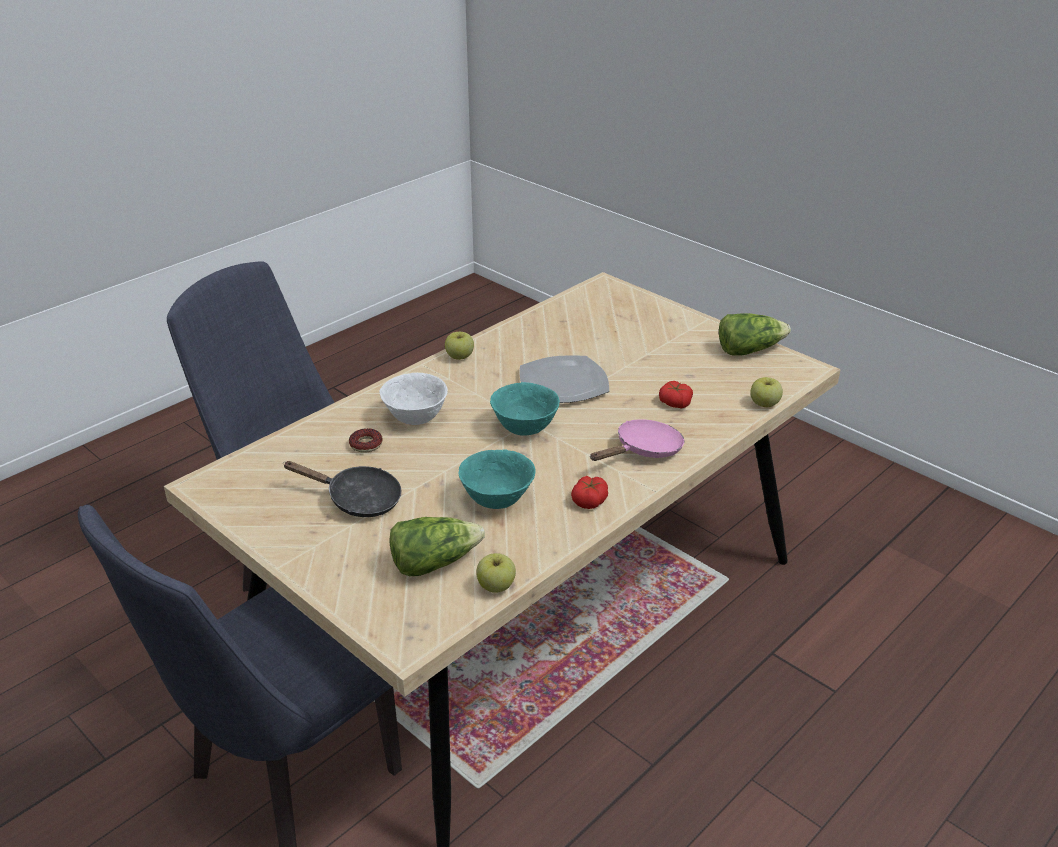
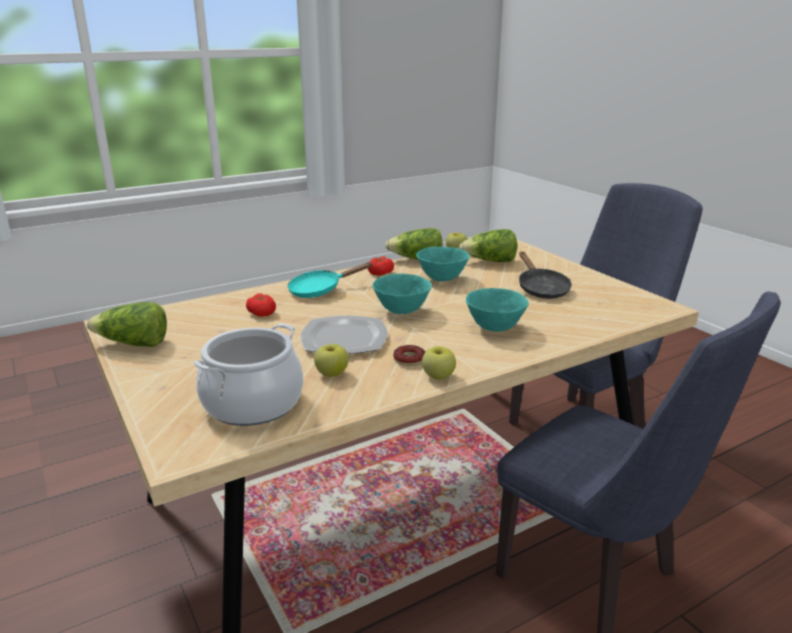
camera: 165 degrees left, 10 degrees down
(357, 499) = (541, 288): black frying pan -> black frying pan turned 135 degrees counterclockwise
(366, 444) = (538, 316): donut -> donut (409, 359)
(415, 419) = (495, 328): white bowl -> turquoise bowl
(552, 547) = (417, 260): none -> lettuce
(590, 317) = (253, 403): none -> cooking pot
(644, 450) = (320, 290): pink frying pan -> turquoise frying pan
(764, 404) = (192, 304): apple -> apple (331, 373)

